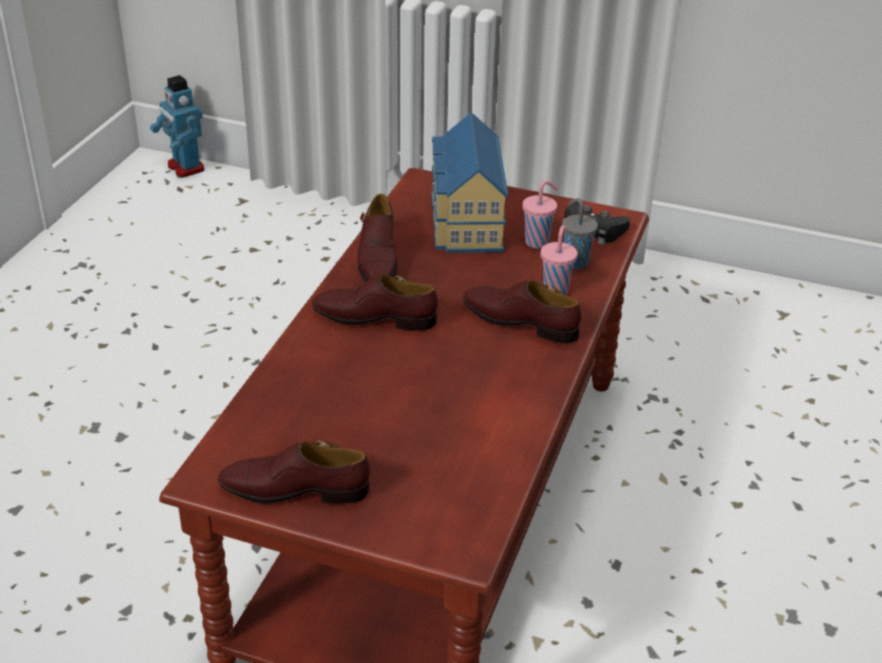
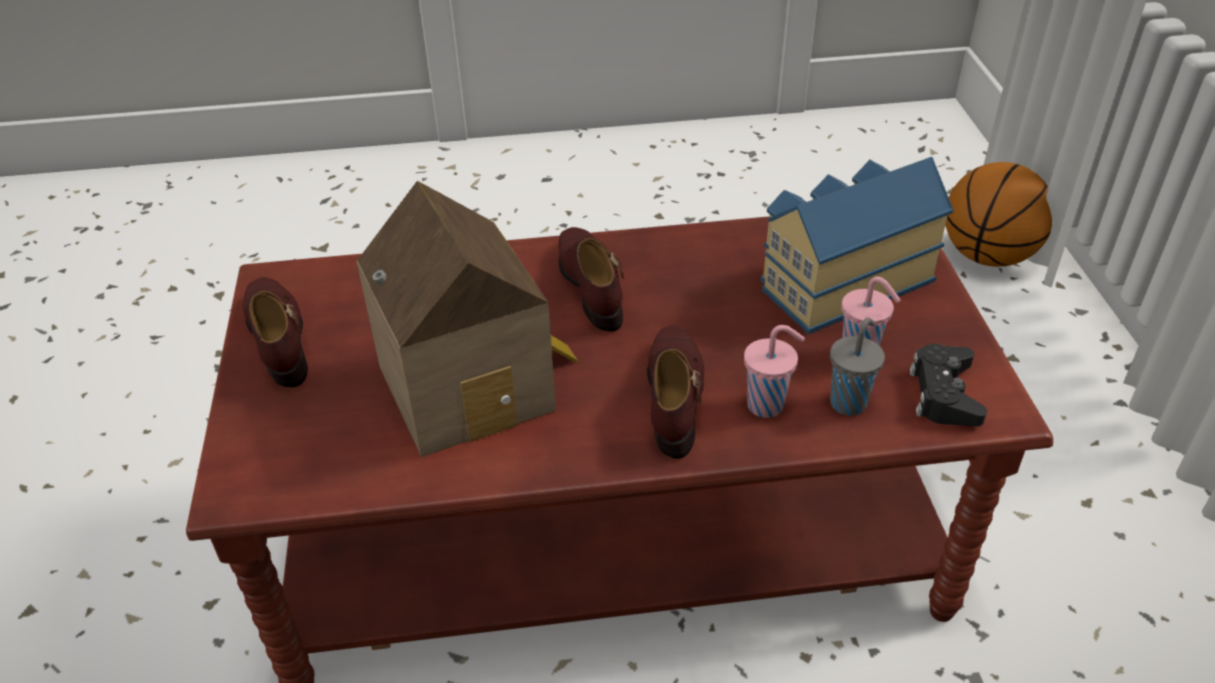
camera: 65 degrees right, 5 degrees up
(185, 168) = (957, 136): toy robot -> none
(324, 220) = (988, 256): none -> basketball
(377, 260) = (697, 248): brown shoe -> none
(439, 402) = (474, 384): none -> toy house

